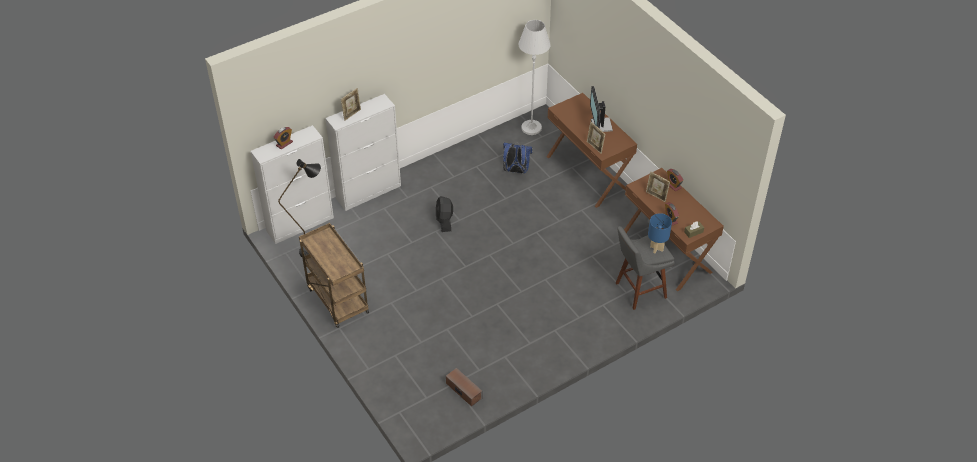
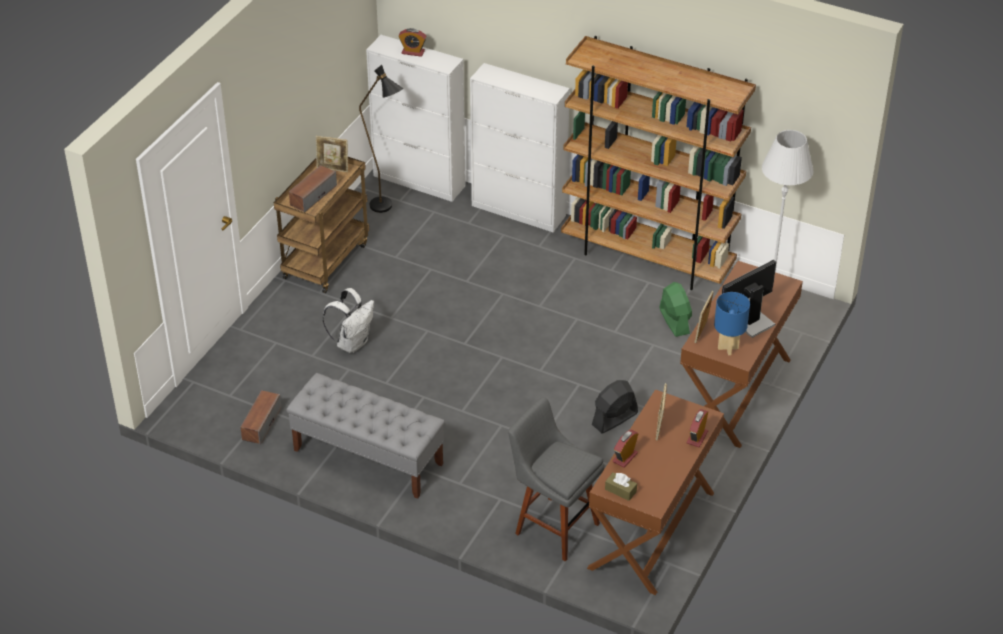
camera: 60 degrees right, 5 degrees down
(336, 261) = (313, 195): none -> speaker
(352, 114) = (508, 79): picture frame -> picture frame (333, 169)
(425, 318) = (352, 343): none -> white backpack
(444, 221) = (526, 294): black fan -> black fan (614, 419)
(456, 157) = (647, 258): none -> brown bookcase
(516, 170) = (674, 321): blue backpack -> green fan
(529, 350) = (367, 457): none -> grey bench
(656, 249) = (567, 469): blue table lamp -> blue table lamp (727, 348)

